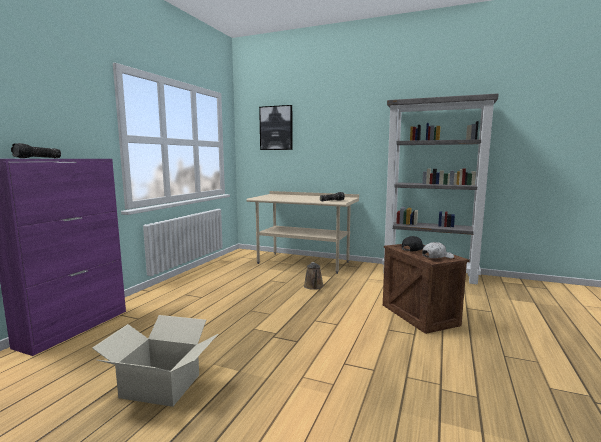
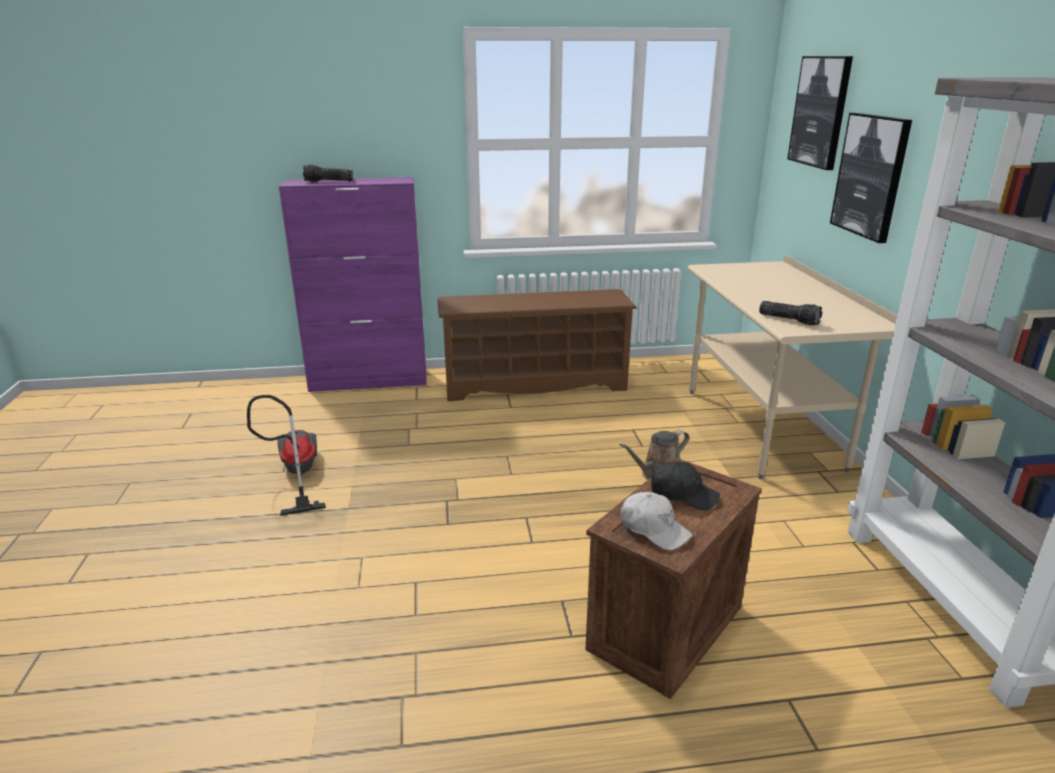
camera: 60 degrees right, 15 degrees up
(161, 385) = (296, 474): cardboard box -> vacuum cleaner
(188, 286) = (535, 384): none -> brown shoe rack
(317, 148) = (870, 176): none -> picture

